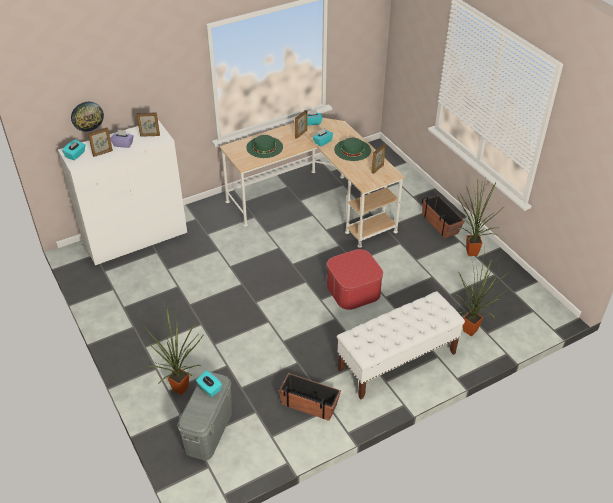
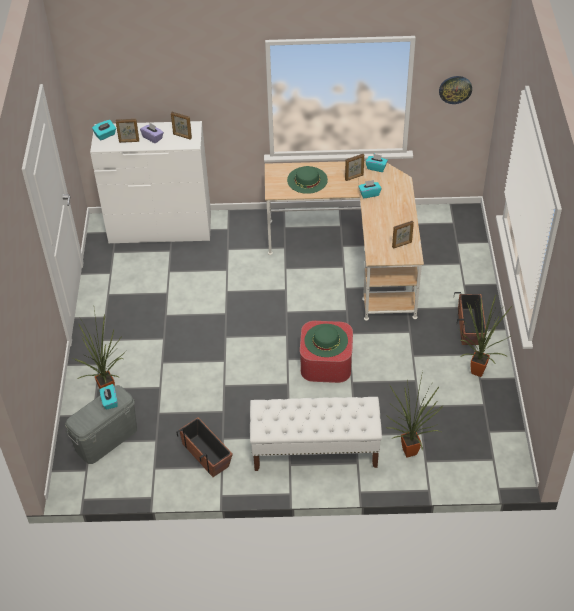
camera: 30 degrees right, 5 degrees up
(87, 116) = (128, 99): wall clock -> wall clock (455, 89)
(352, 150) = (393, 214): green hat -> green hat (326, 340)

